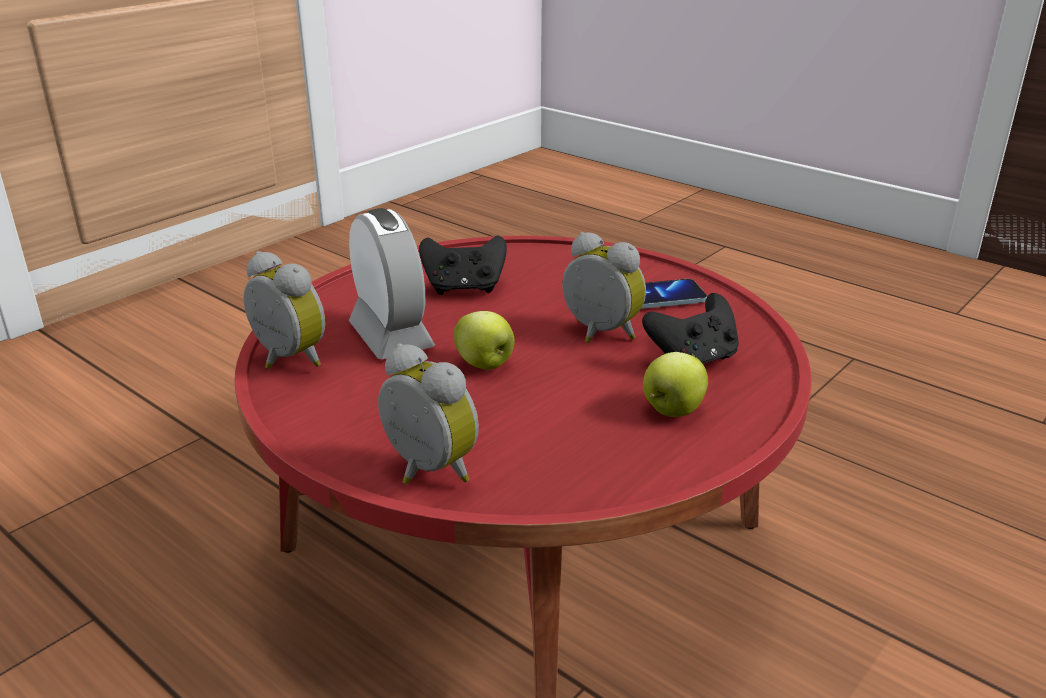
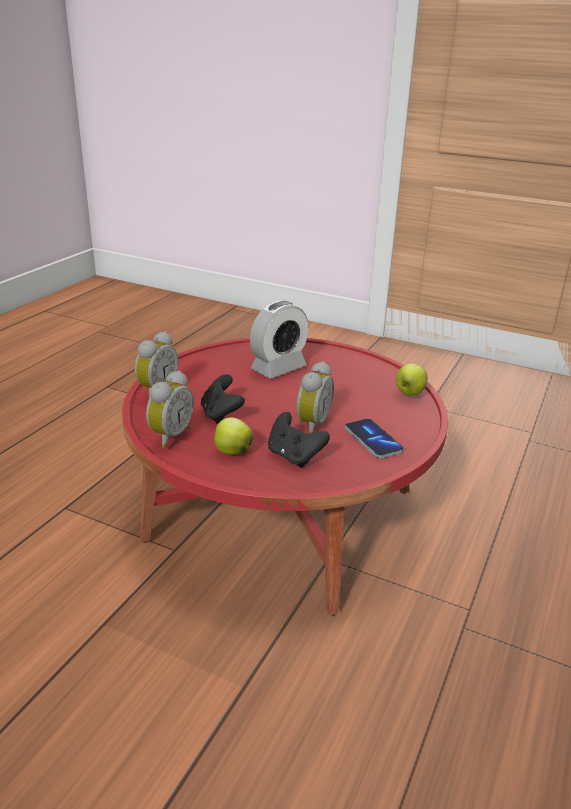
camera: 75 degrees right, 0 degrees up
(286, 360) = (239, 347): alarm clock -> alarm clock (169, 436)
(464, 288) = (346, 379): black game controller -> black game controller (221, 414)
(485, 365) = (260, 395): apple -> apple (409, 393)

